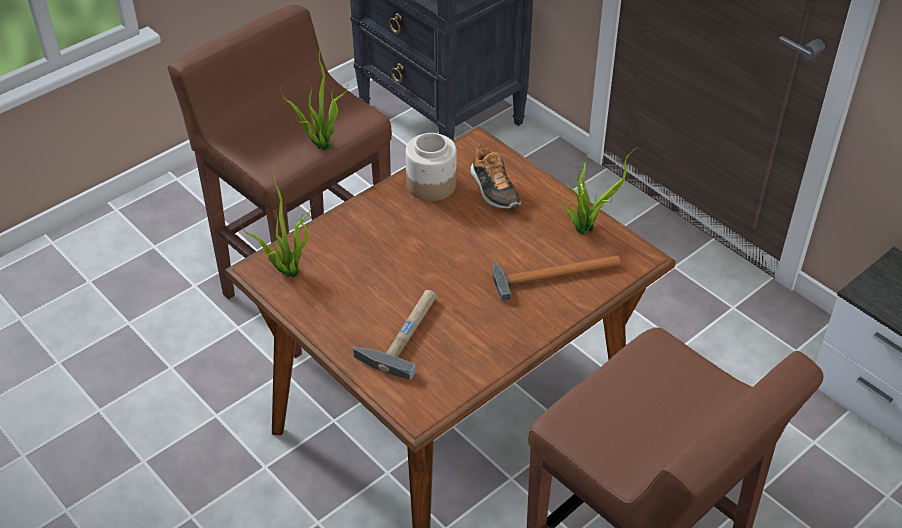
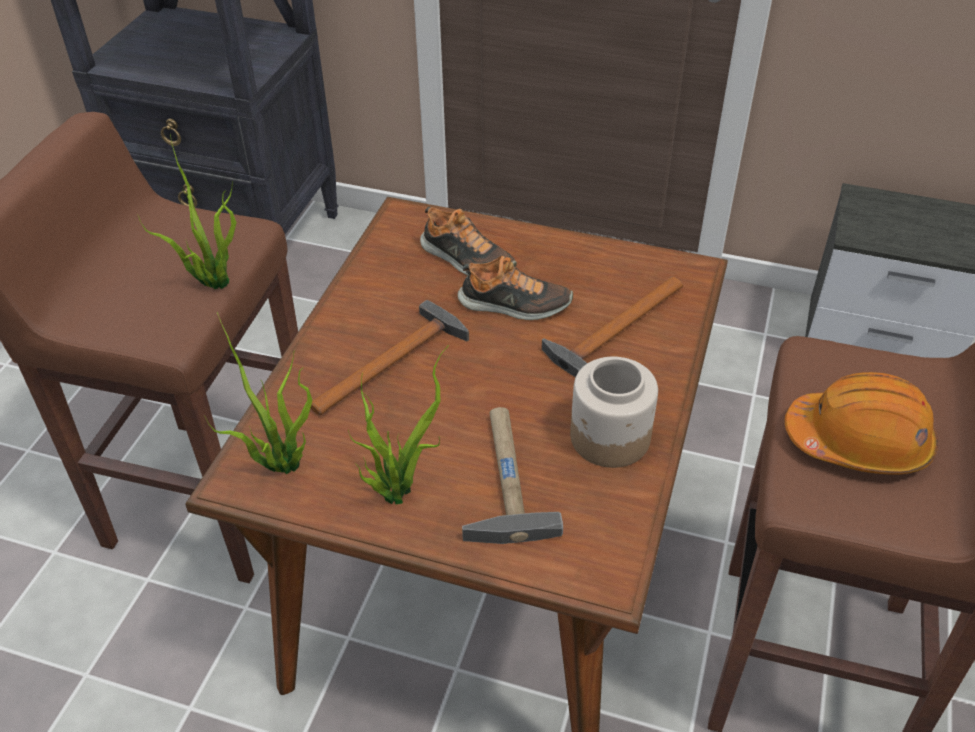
camera: 30 degrees left, 0 degrees up
(396, 237) = (394, 361): none -> hammer
(431, 185) = (387, 283): jar -> jar (609, 438)
(499, 232) = (514, 305): none -> shoe
(585, 227) = (605, 261): potted plant -> potted plant (397, 489)
(632, 408) = (858, 442): none -> orange hard hat

